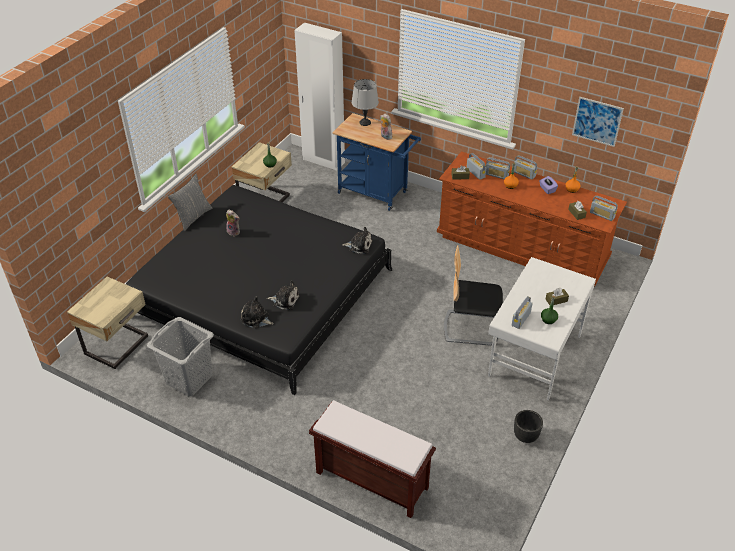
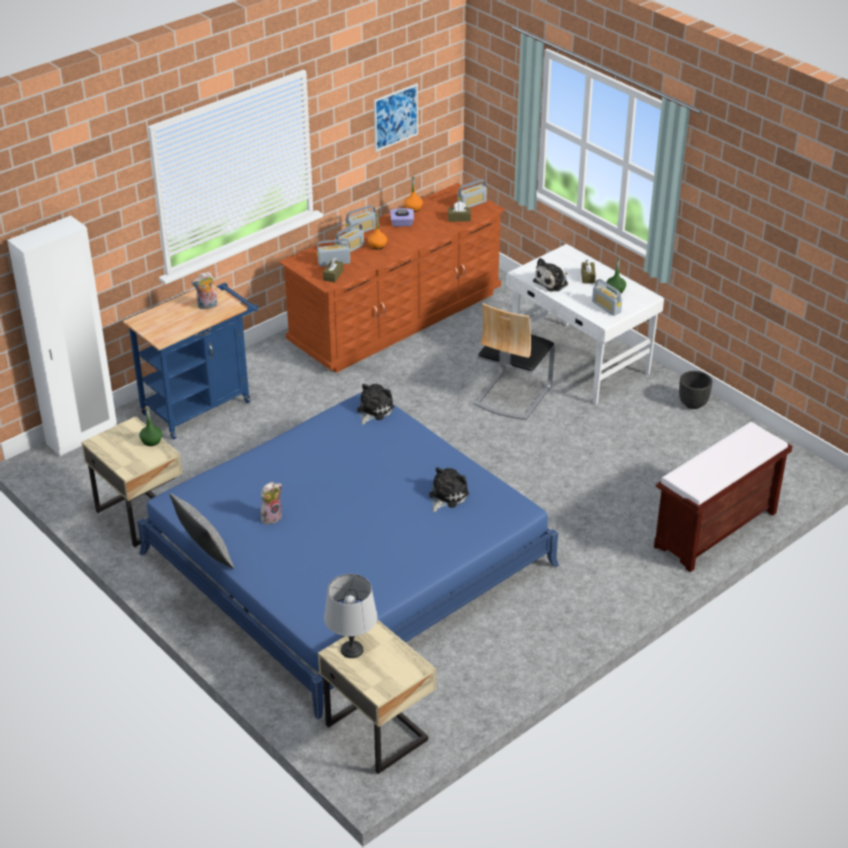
camera: 70 degrees left, 5 degrees down
(189, 378) = (483, 661): grey laundry basket -> none
(256, 319) = (469, 528): plush toy -> plush toy (552, 282)
(261, 293) = (348, 559): black bed -> blue bed
(364, 122) = (158, 315): grey table lamp -> grey table lamp (351, 650)

